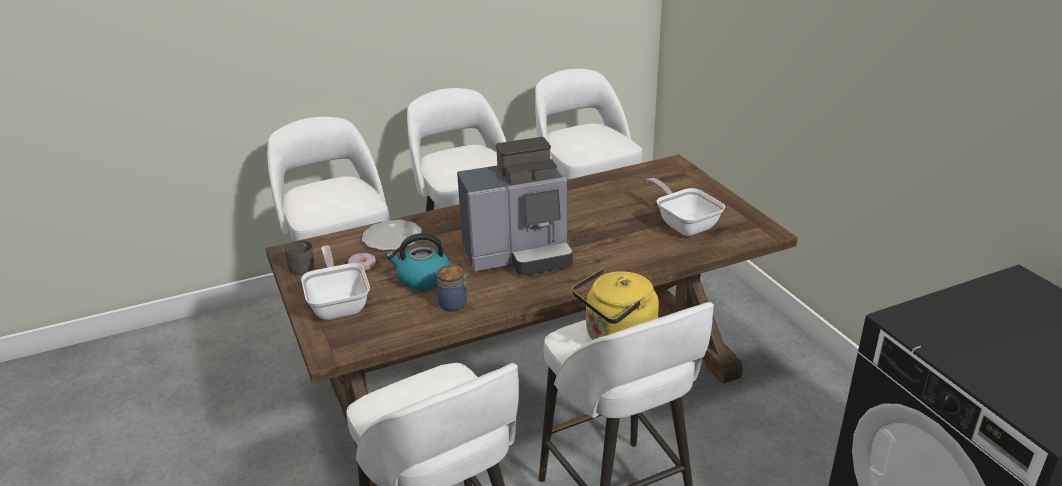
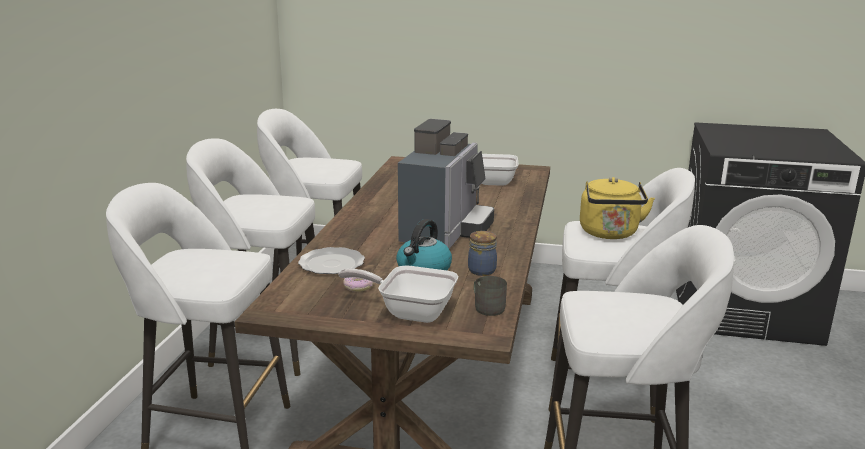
camera: 55 degrees left, 10 degrees down
(304, 266) = (311, 311): grey mug -> grey mug (487, 307)

